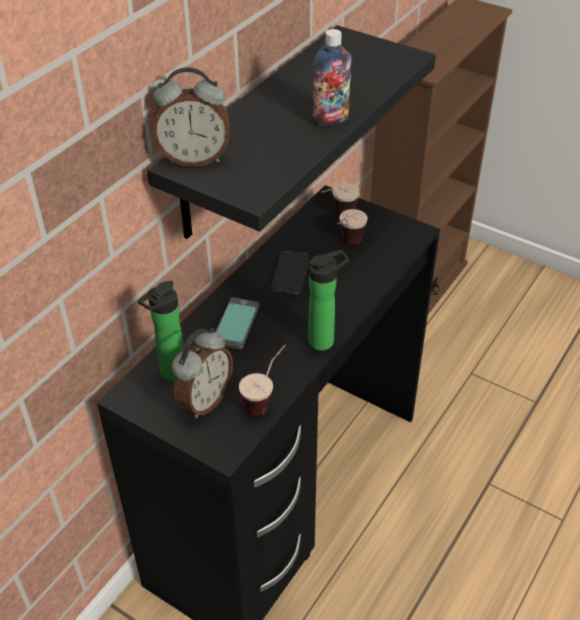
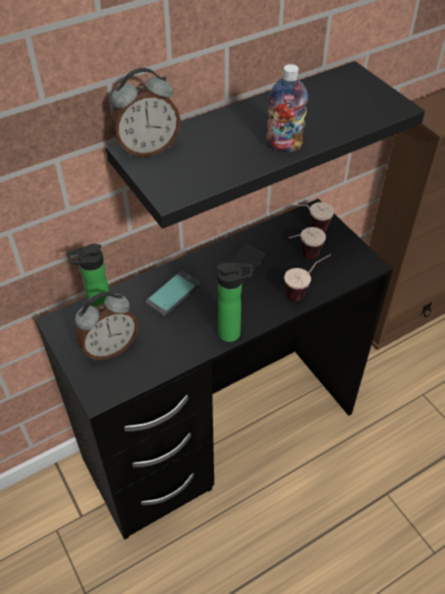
camera: 25 degrees right, 5 degrees up
(194, 159) = (148, 149): alarm clock -> alarm clock turned 45 degrees counterclockwise
(266, 399) = (156, 365): cup -> cup (304, 291)

